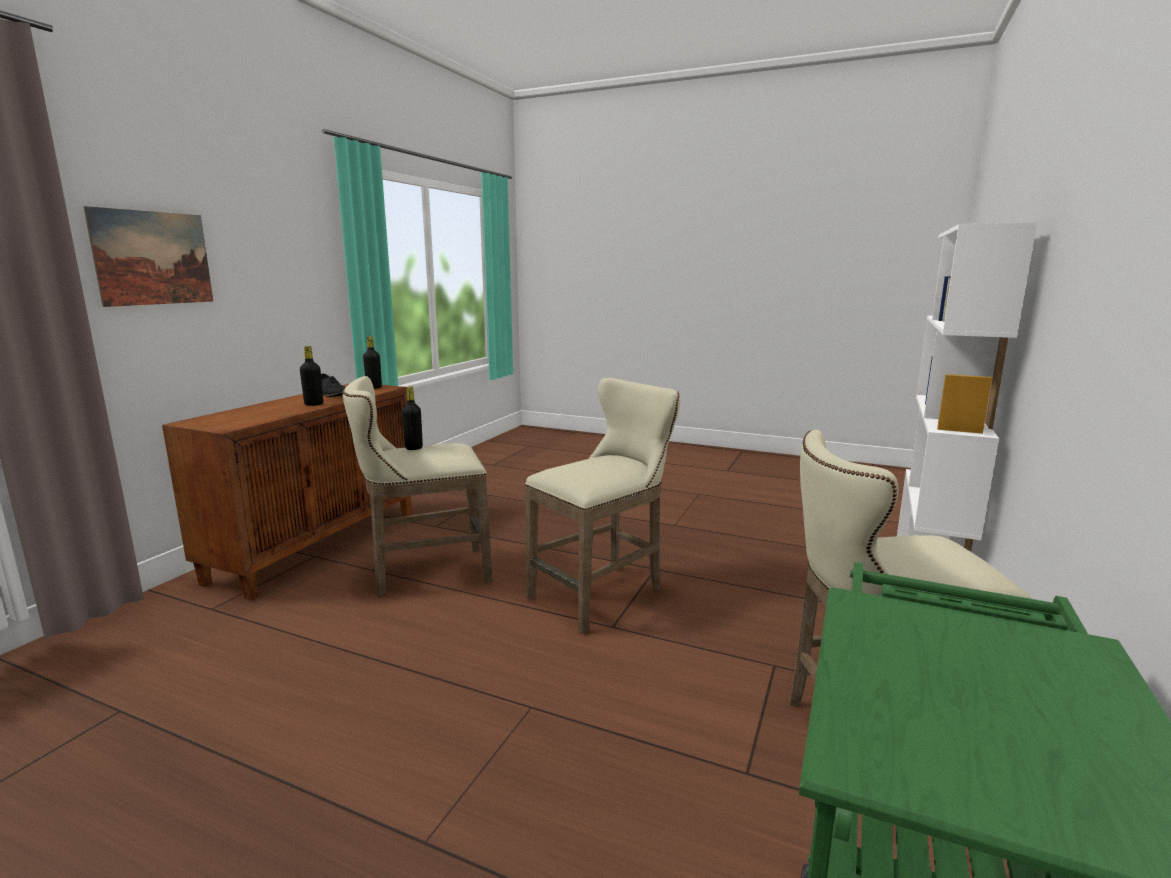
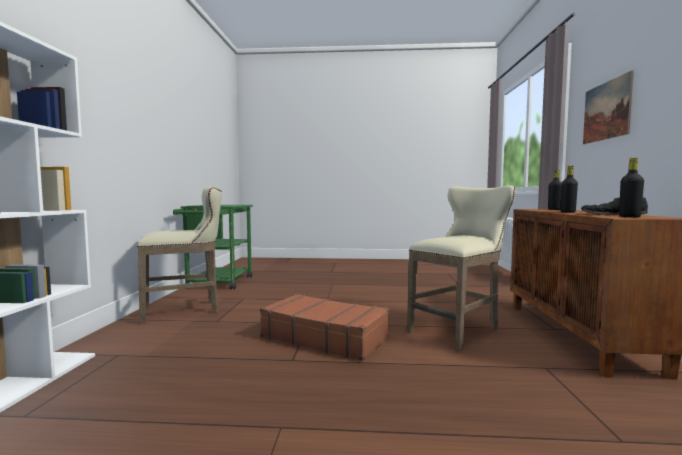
camera: 160 degrees right, 10 degrees down
(414, 448) = (467, 236): black bottle -> black bottle (554, 209)
(603, 593) = (324, 337): beige stool -> brown suitcase

